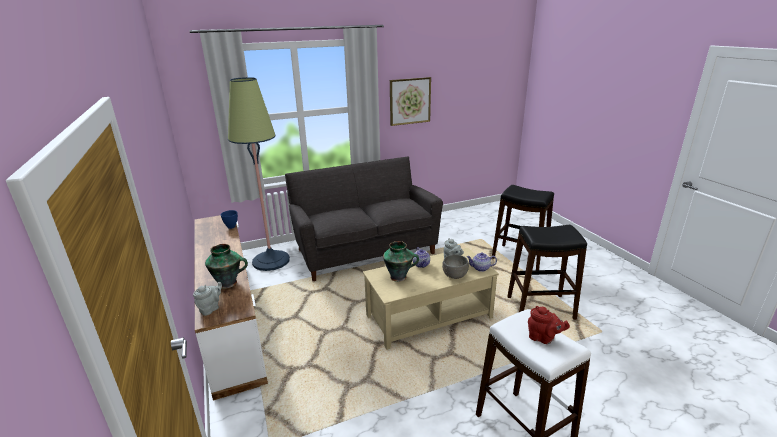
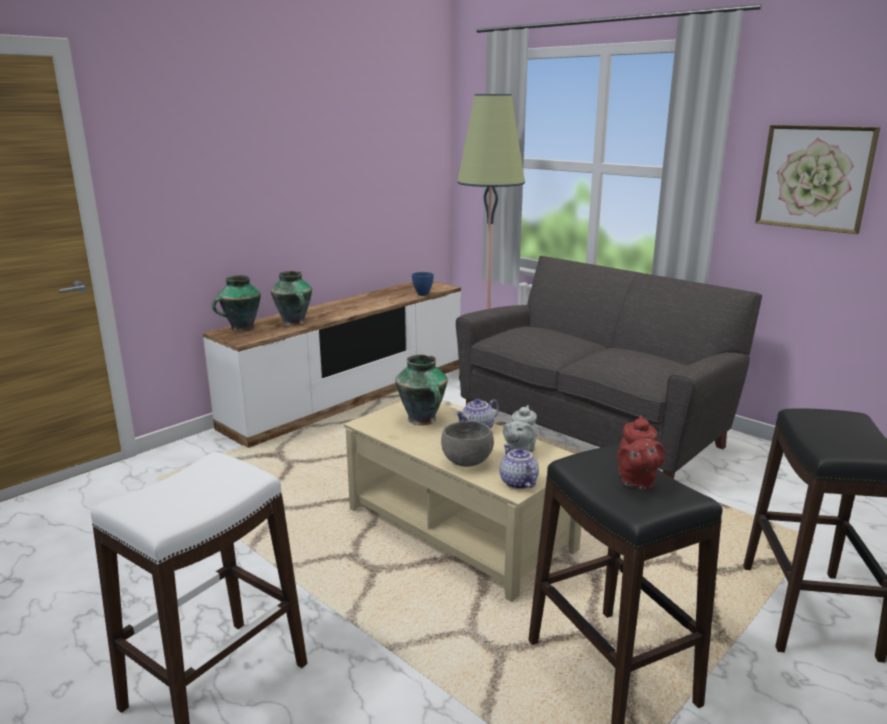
camera: 65 degrees right, 5 degrees down
(210, 309) = (241, 328): grey teapot -> vase
(543, 338) = (181, 493): red teapot -> red teapot (636, 481)

